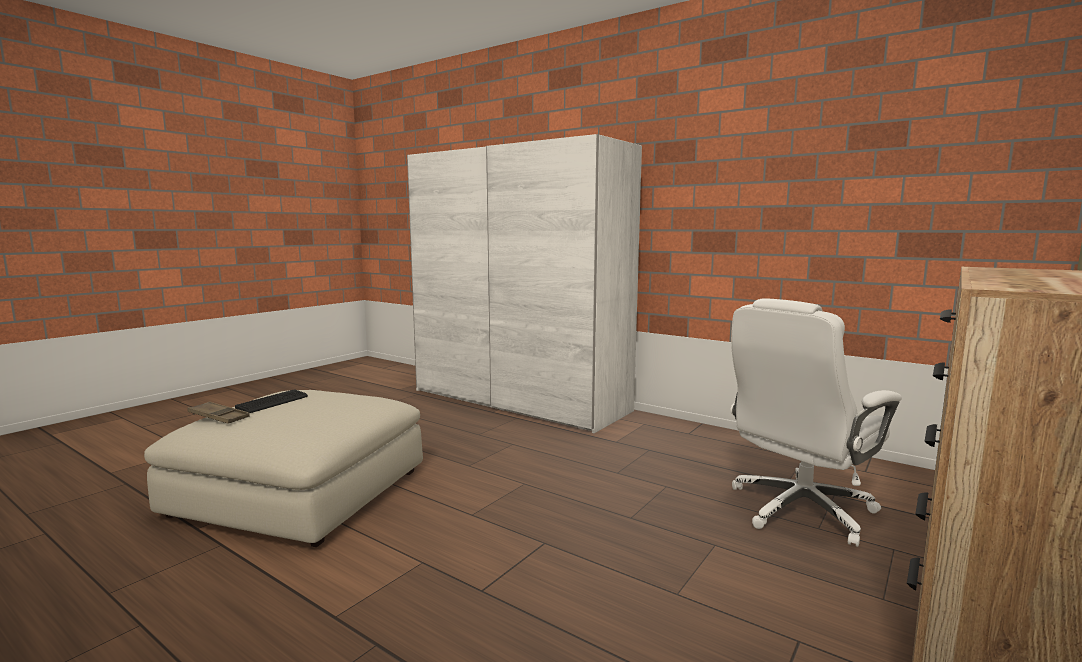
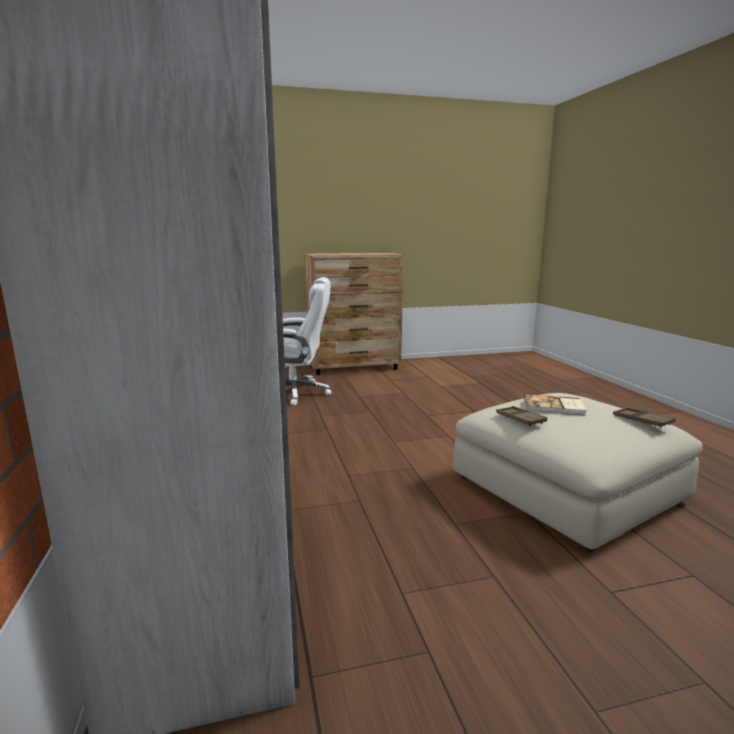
camera: 140 degrees left, 5 degrees up
(273, 402) = (598, 425): keyboard -> none
(316, 410) = (554, 407): none -> book
(351, 394) = (520, 419): none -> brown tray

